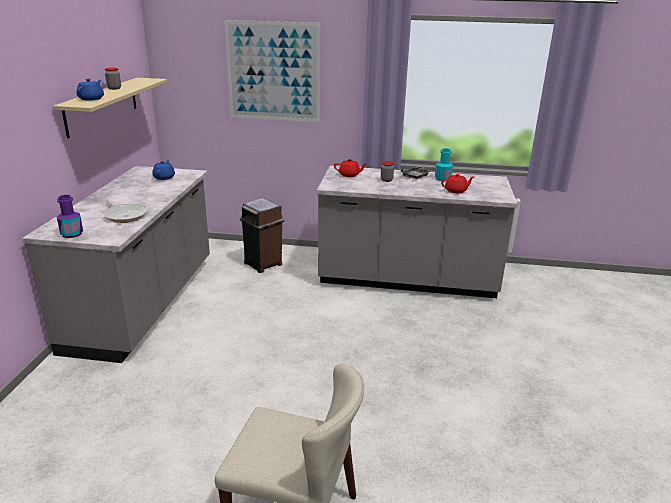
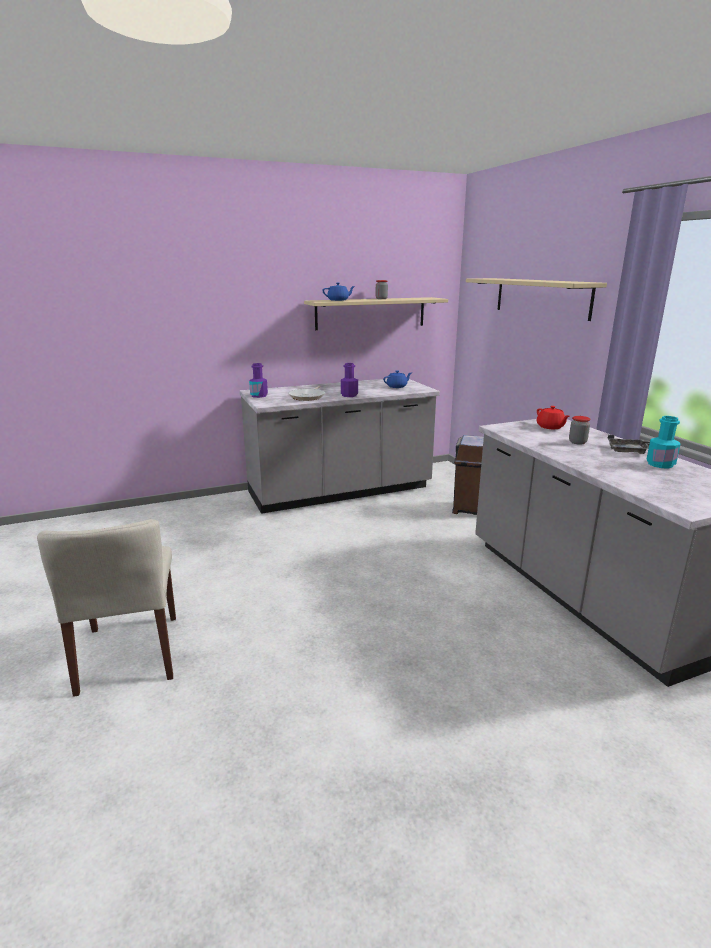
camera: 60 degrees right, 5 degrees down
(155, 200) = (349, 395): none -> purple bottle
(273, 72) = (541, 297): picture -> beige shelf
(456, 191) = (636, 478): red teapot -> none

